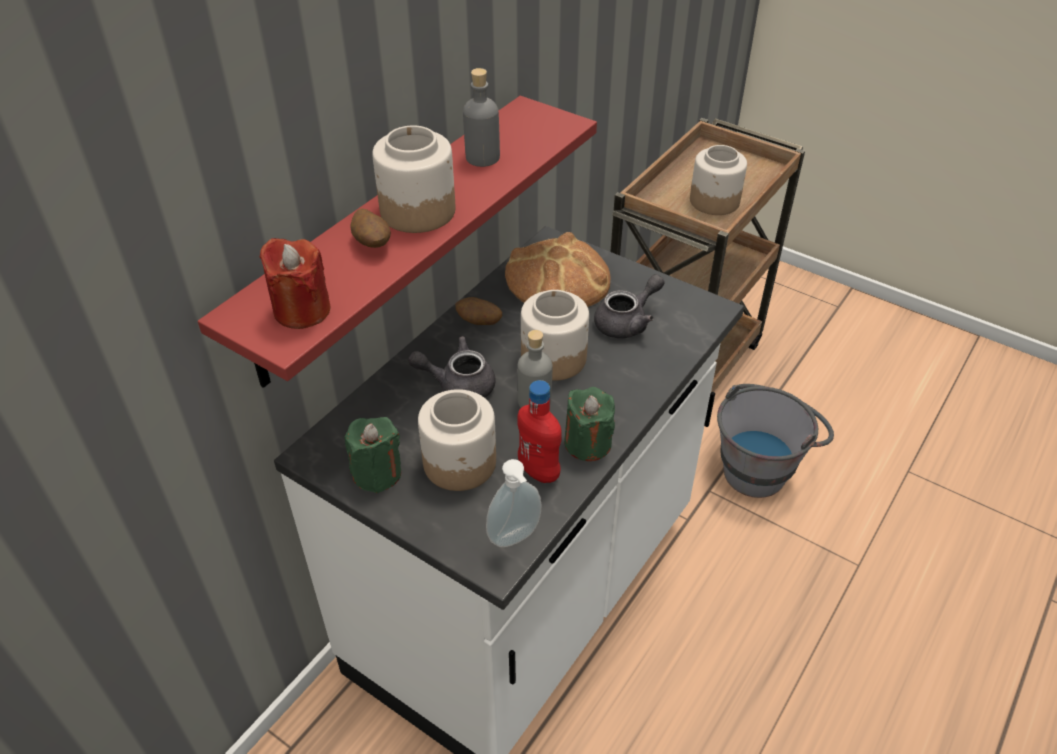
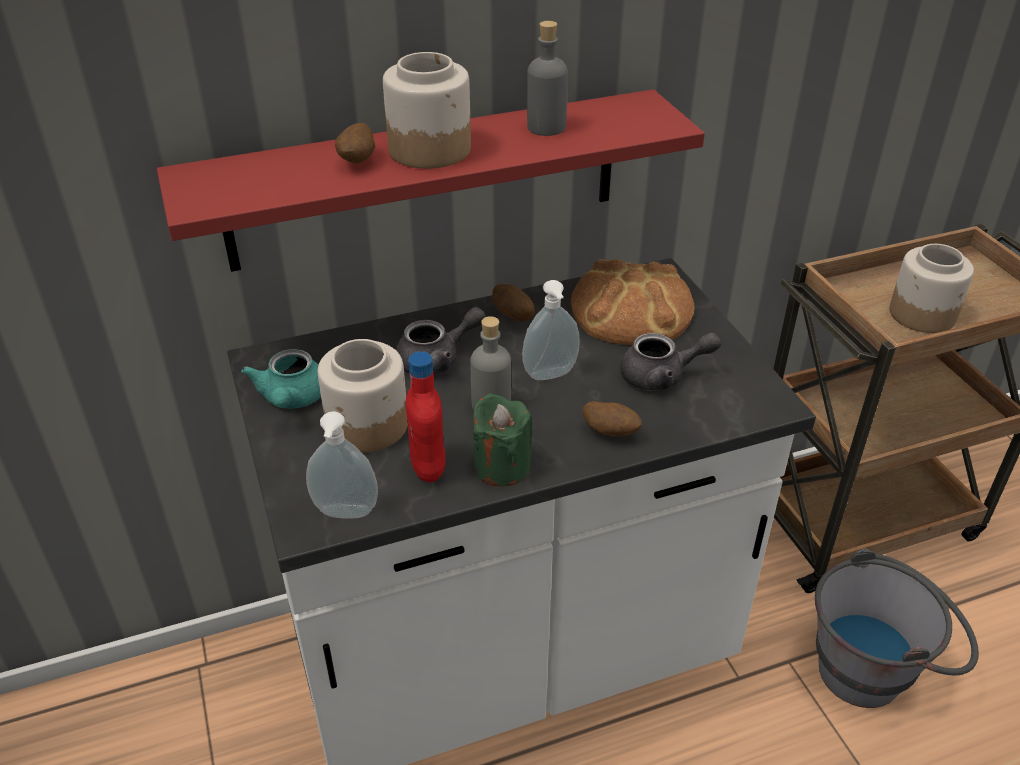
camera: 35 degrees right, 5 degrees down
(302, 310) = (237, 189): red candle -> none
(377, 473) = (291, 399): green candle -> turquoise teapot
(458, 385) = (437, 360): grey teapot -> grey teapot turned 120 degrees clockwise
(553, 357) = (551, 376): jar -> soap dispenser
(634, 381) = (610, 433): none -> potato

